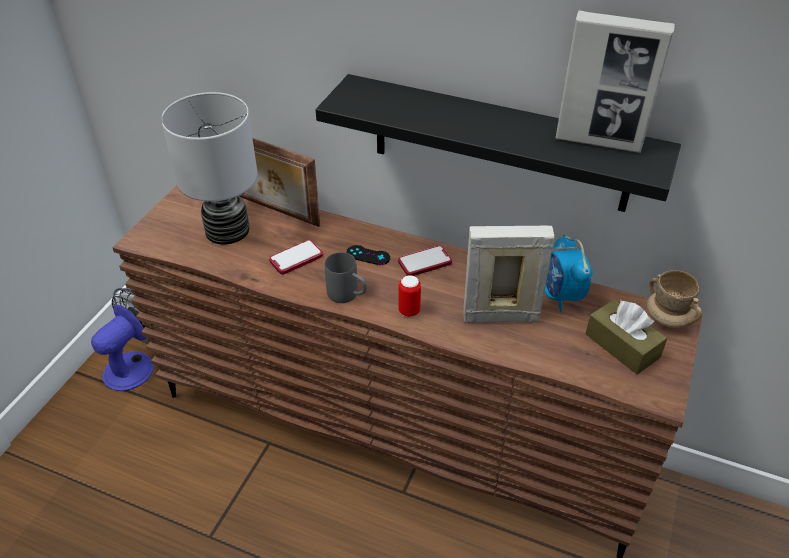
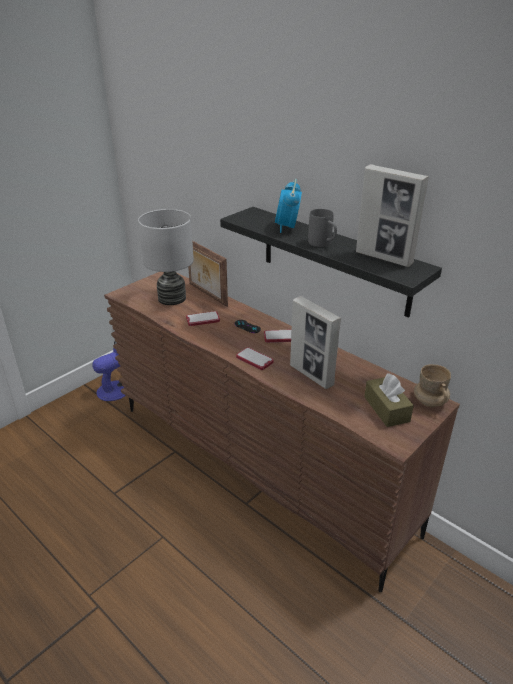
camera: 20 degrees right, 10 degrees down
(348, 296) = (222, 344): grey mug -> grey mug (323, 244)
(409, 311) = (254, 359): can -> phone
(500, 317) = (311, 375): picture frame -> picture frame turned 150 degrees counterclockwise
(560, 296) = (360, 373): alarm clock -> alarm clock (287, 227)

